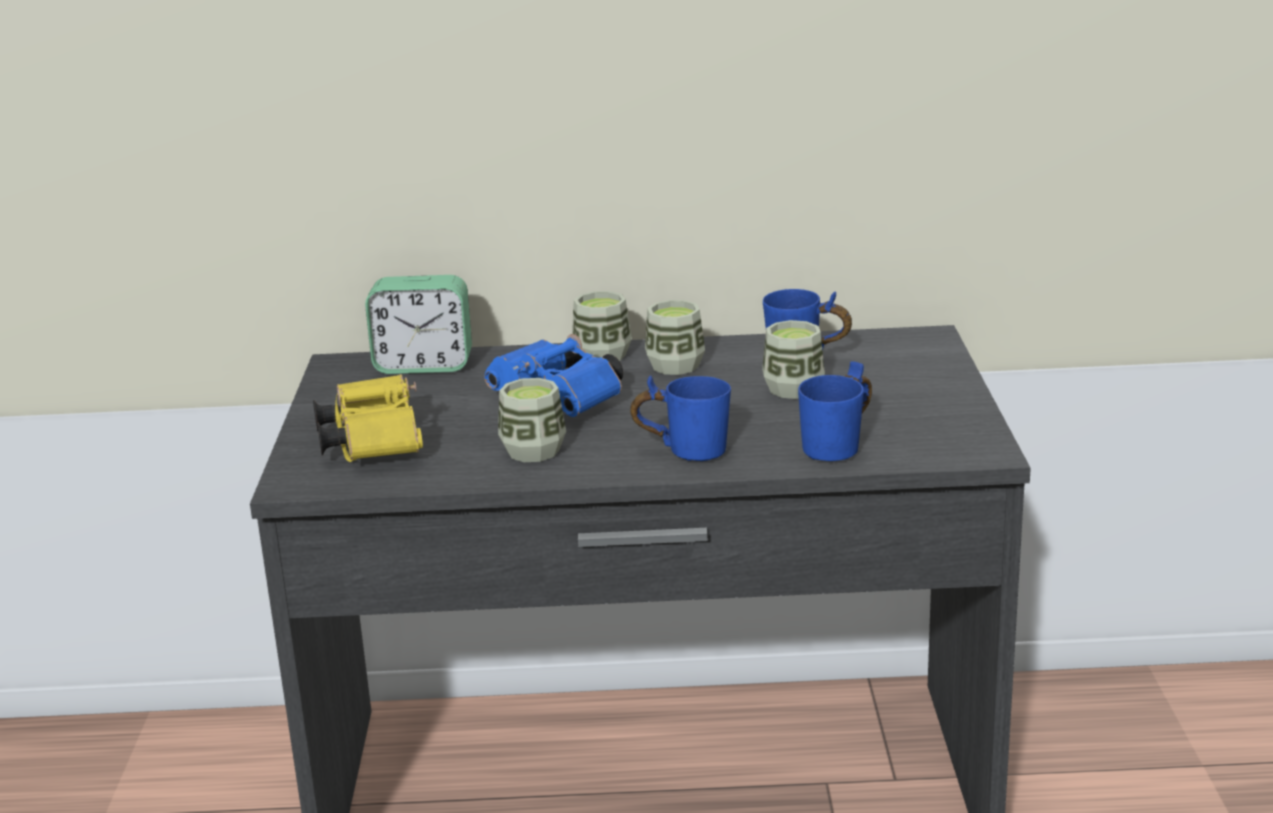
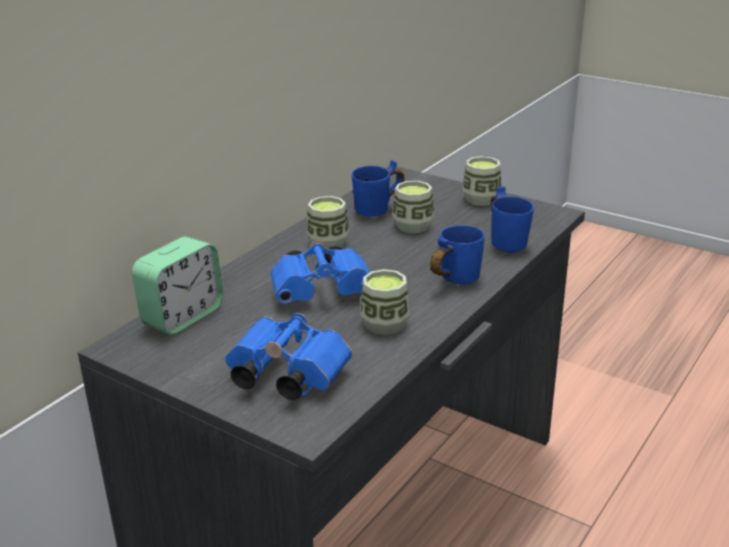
camera: 55 degrees left, 5 degrees up
(372, 442) = (283, 376): yellow binoculars -> blue binoculars
(602, 356) = (275, 257): cup -> cup (481, 199)

